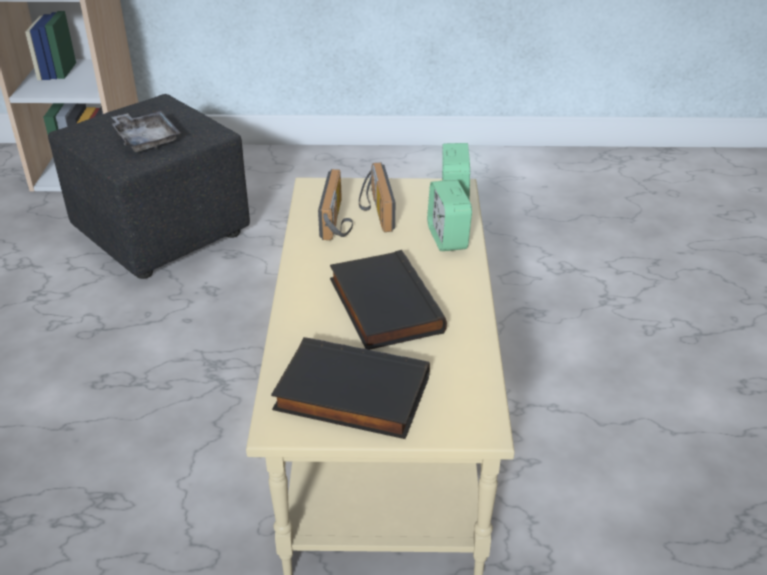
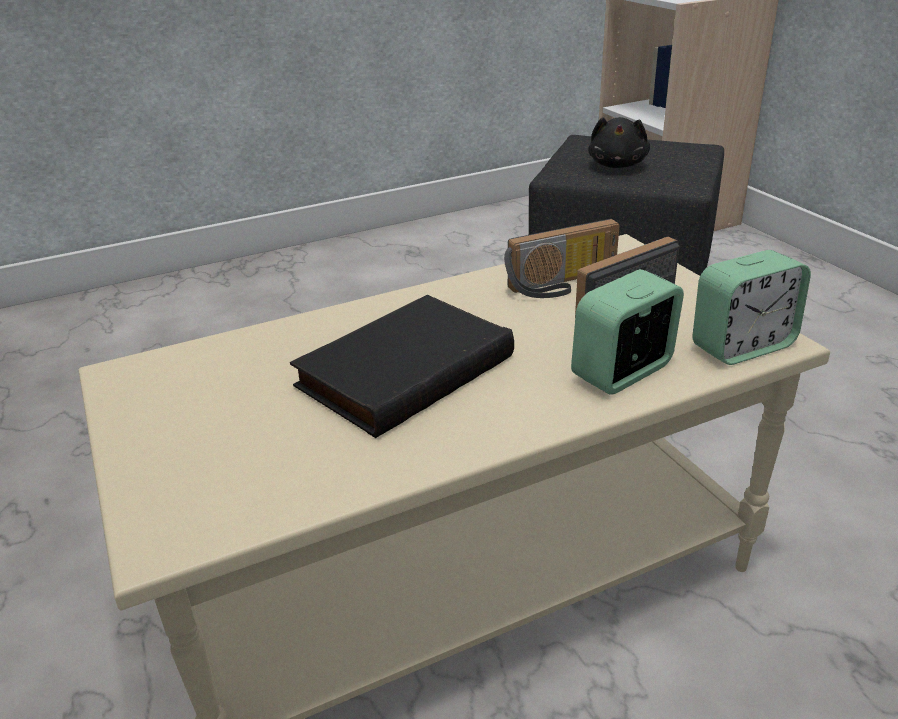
camera: 65 degrees right, 5 degrees down
(146, 139) = (617, 165): grey tray -> black plush toy
(350, 396) = (193, 404): black book -> none

